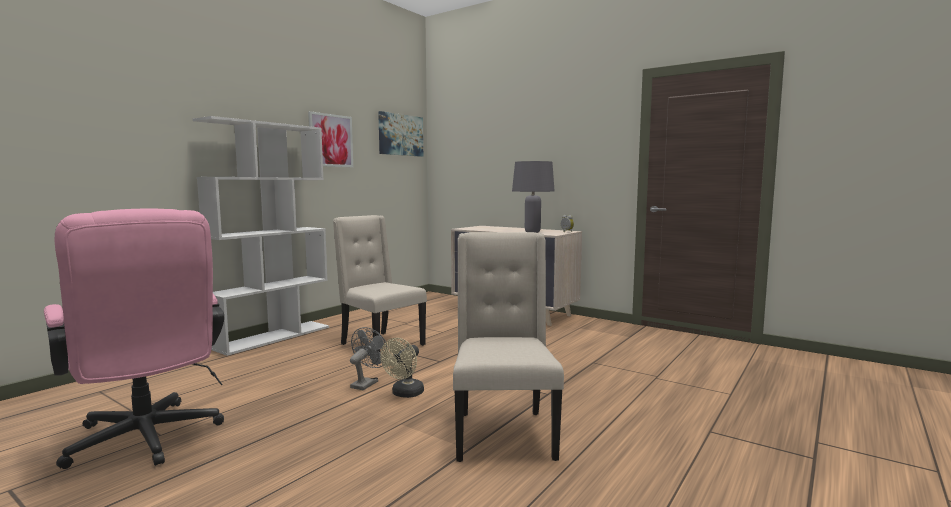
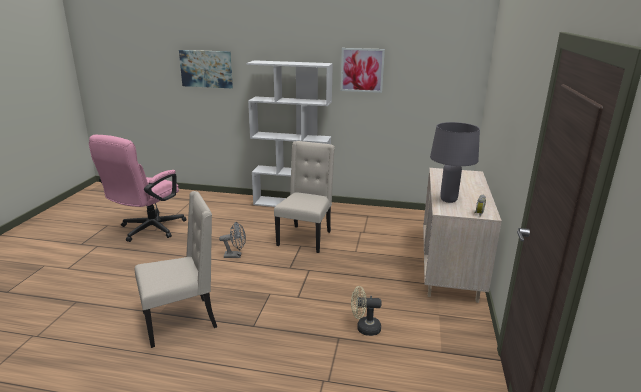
camera: 65 degrees right, 15 degrees up
(400, 135) = (447, 62): picture -> picture (206, 69)
(405, 394) = (225, 272): beige fan -> beige fan (364, 328)

